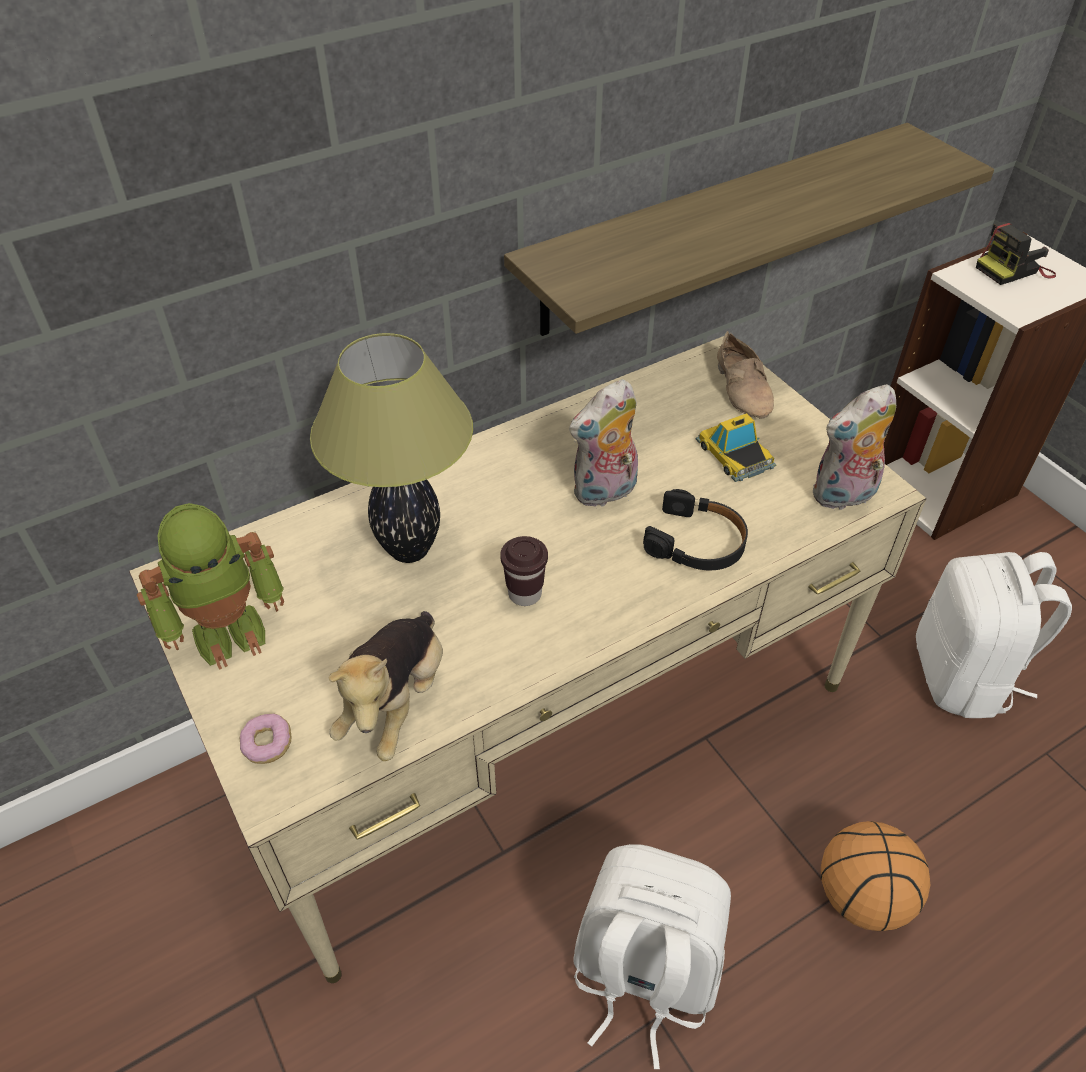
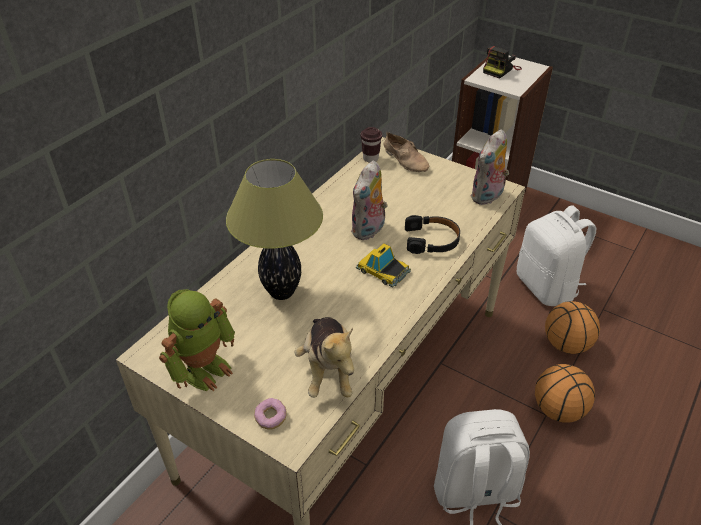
camera: 25 degrees left, 5 degrees down
(525, 594) = (361, 293): brown cup -> brown cup (370, 158)
(716, 228) = (368, 76): shelf -> none
(734, 454) = (422, 192): toy car -> toy car (383, 270)
(942, 791) = (567, 345): none -> basketball

